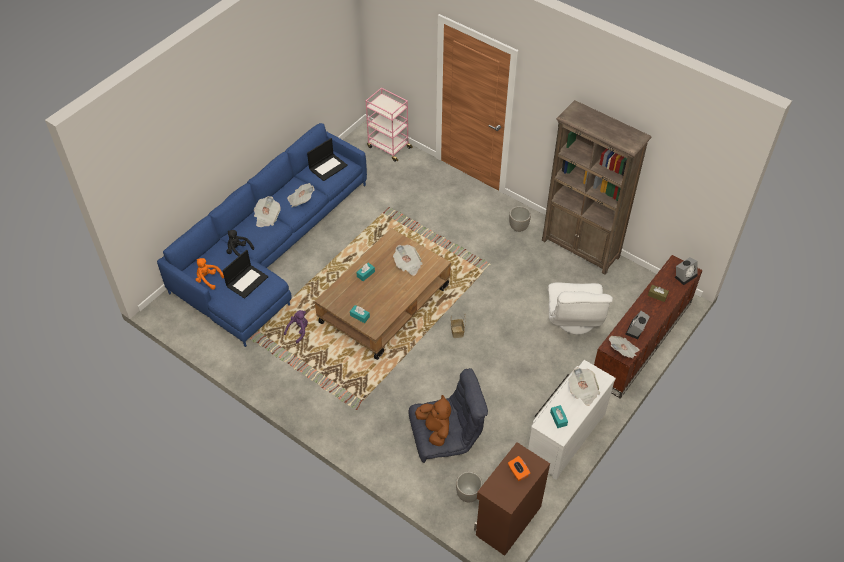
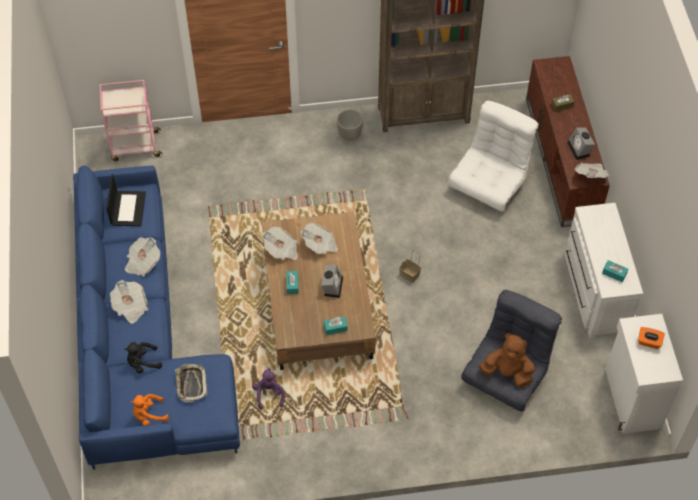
camera: 45 degrees left, 5 degrees up
(247, 281) = (191, 384): laptop -> tray
(468, 495) = (580, 406): planter -> none
(507, 520) = (631, 399): brown cabinet -> white cabinet
(574, 319) = (489, 183): white armchair -> white armchair turned 105 degrees counterclockwise
(583, 391) = (605, 234): newspaper -> newspaper (281, 250)
(685, 275) = (563, 70): alarm clock -> alarm clock (332, 285)

